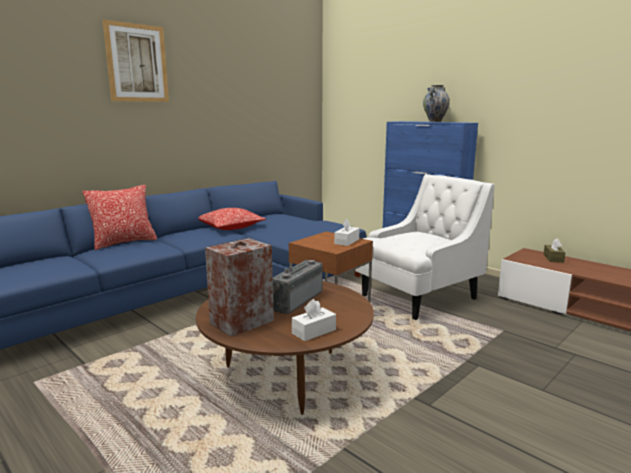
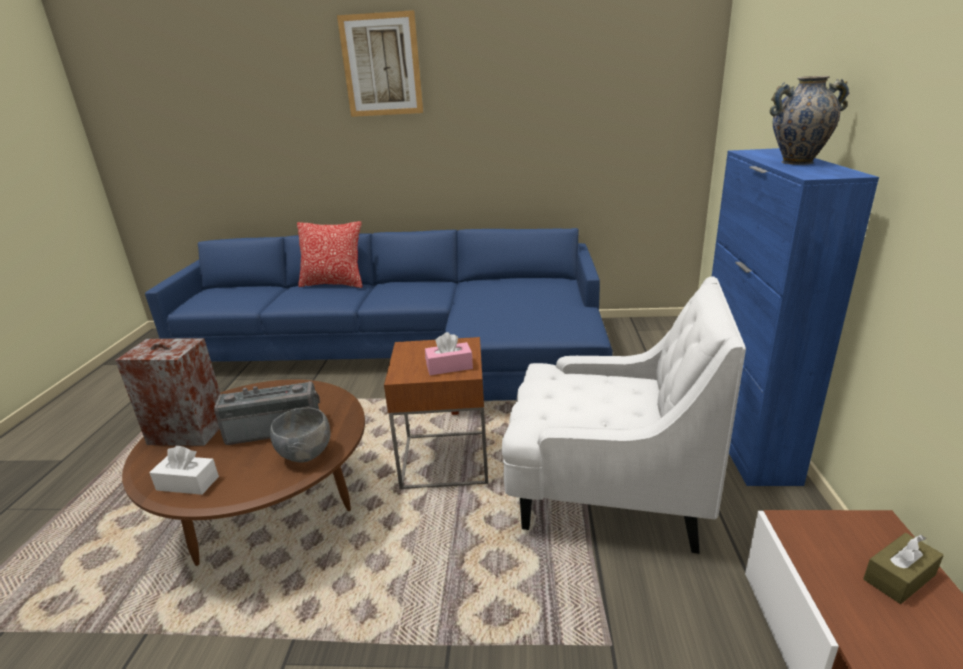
camera: 50 degrees right, 10 degrees up
(230, 227) = (457, 289): pillow -> none
(341, 299) = (305, 454): none -> grey bowl
(346, 241) = (449, 367): white tissue box -> pink tissue box

